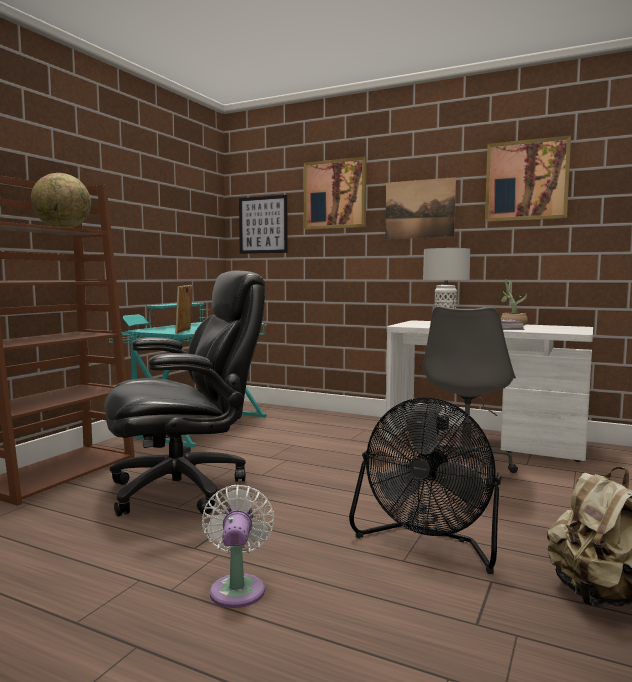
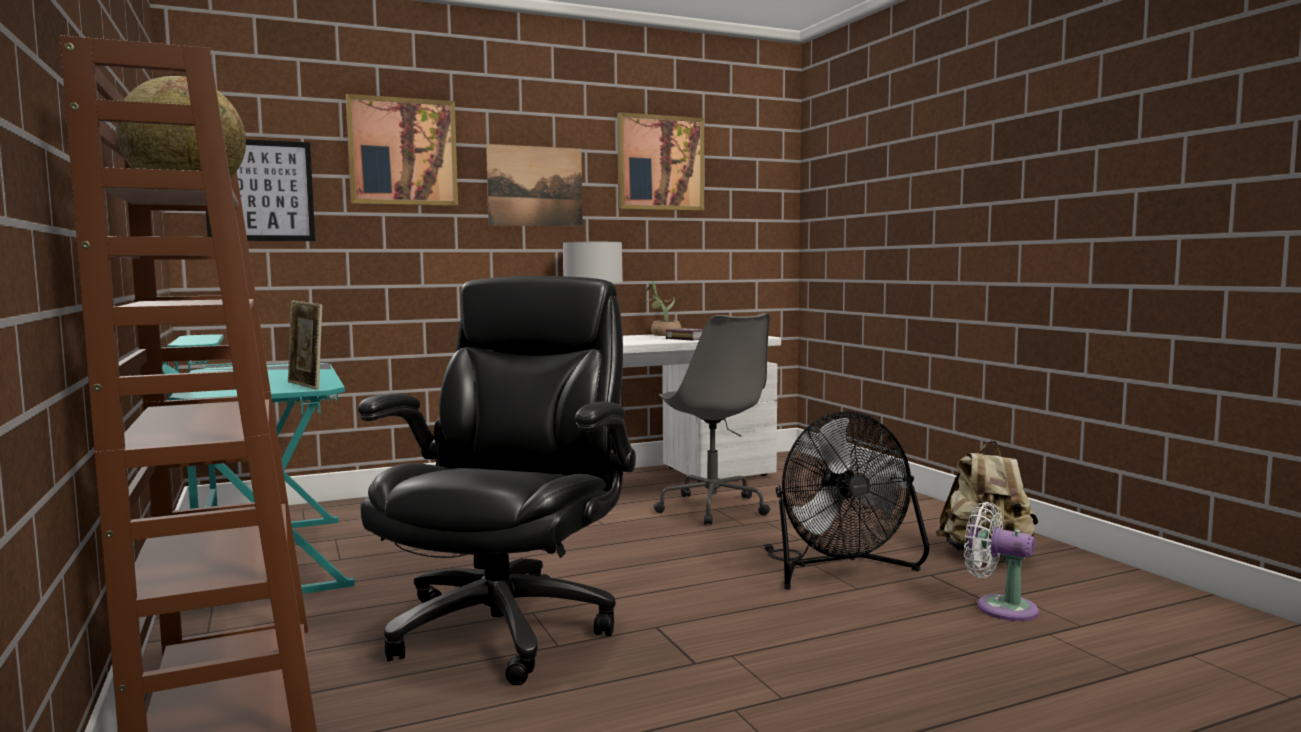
camera: 50 degrees left, 0 degrees up
(238, 588) = (821, 665): white fan -> white fan (1000, 607)

